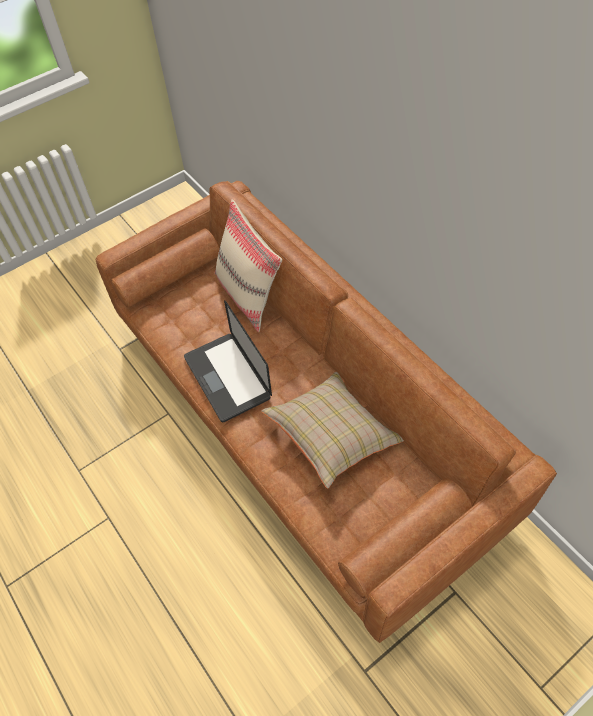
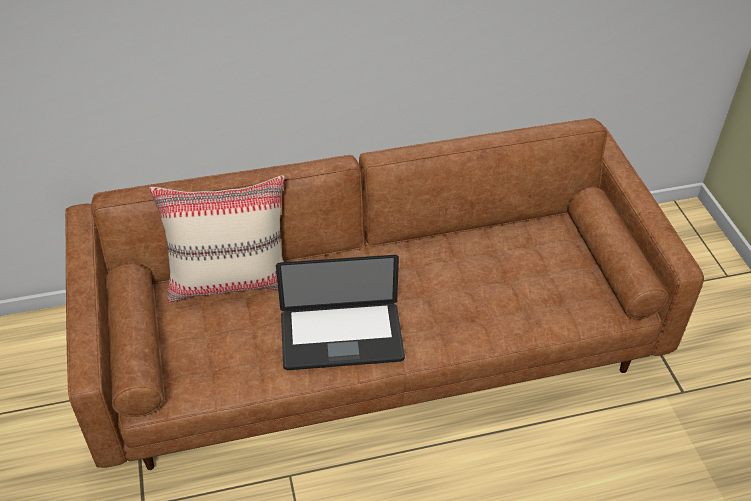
camera: 70 degrees left, 10 degrees down
(332, 436) = (470, 275): beige pillow -> none

